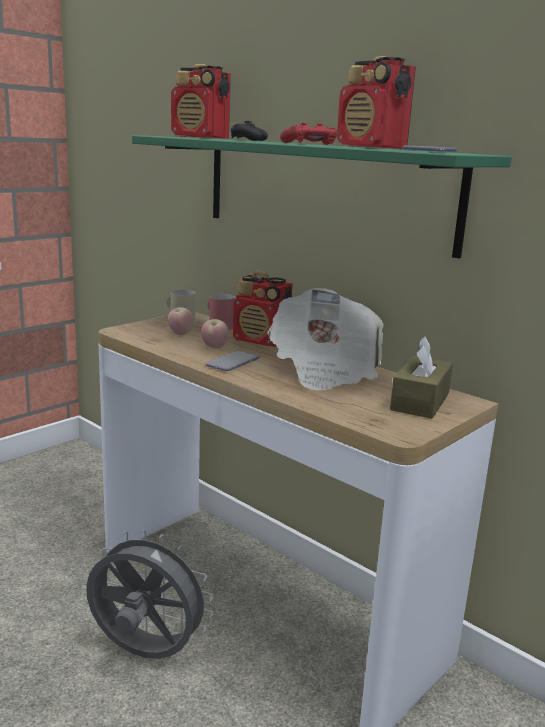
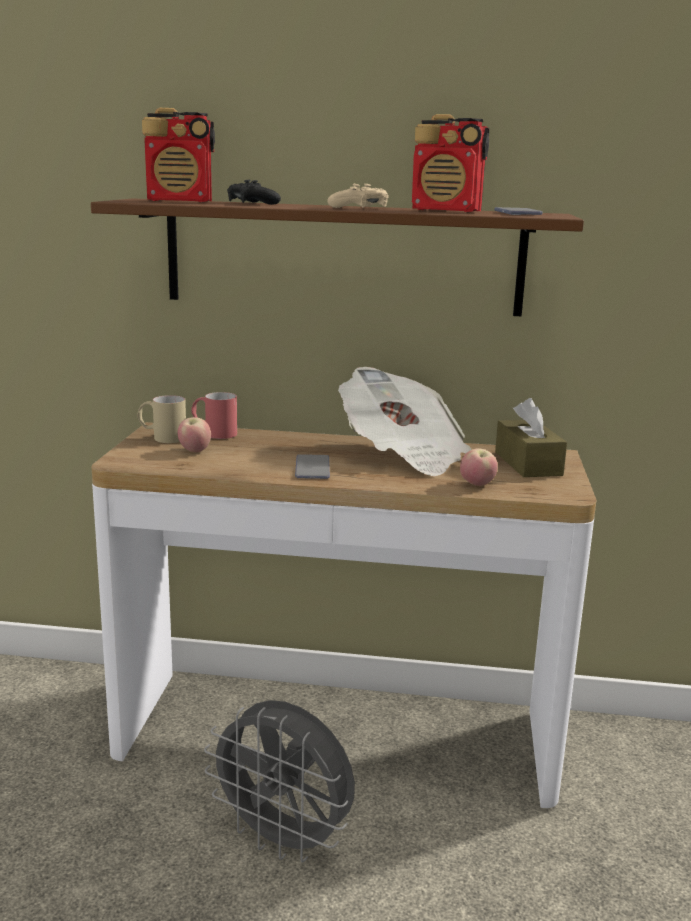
camera: 35 degrees left, 0 degrees up
(144, 654) = (284, 840): grey fan -> grey fan turned 135 degrees counterclockwise
(214, 347) = (261, 457): apple -> apple (477, 485)
(261, 341) = (291, 440): radio -> none
(310, 144) = (359, 207): red game controller -> beige game controller
(323, 191) = (343, 257): green shelf -> brown shelf

